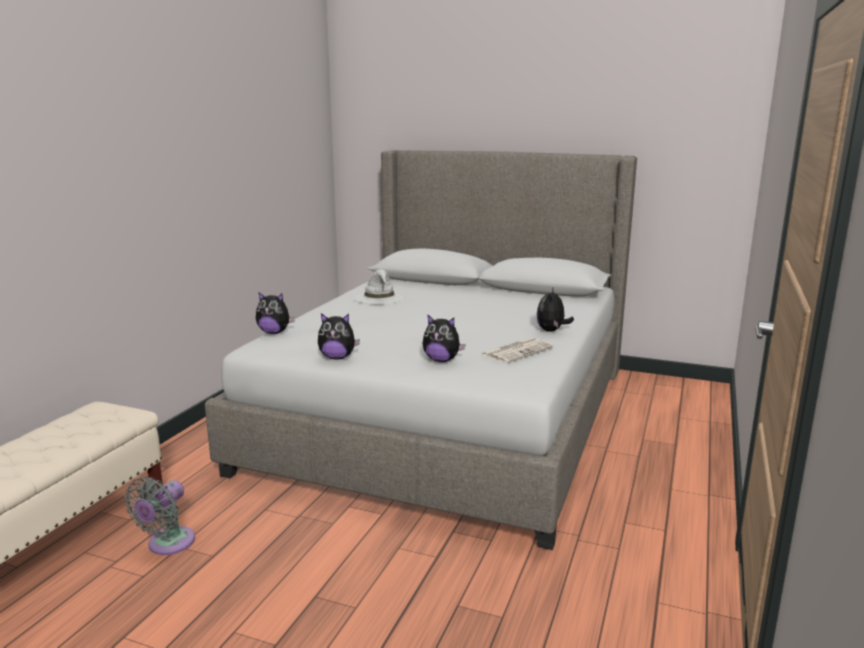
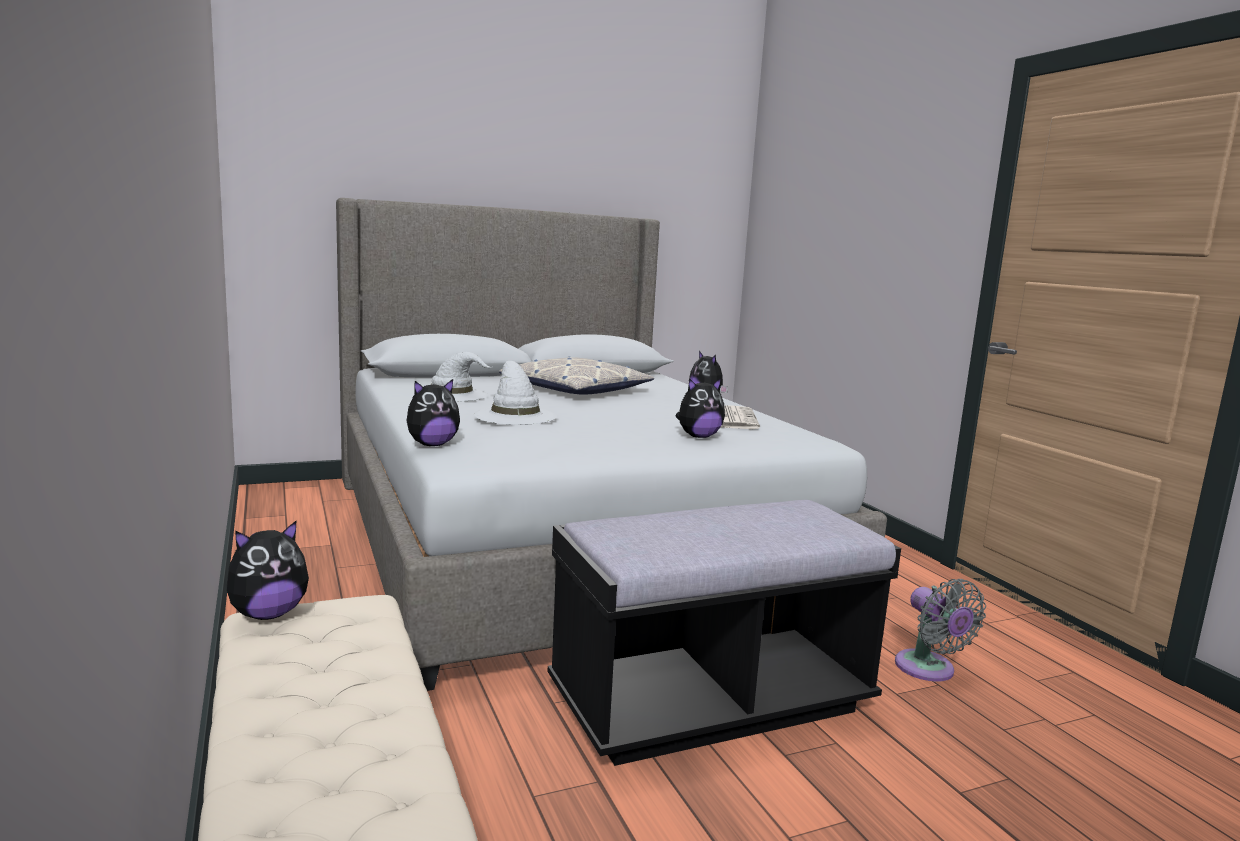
camera: 45 degrees left, 5 degrees down
(168, 544) = (511, 802): grey fan -> grey fan (929, 670)
(336, 549) = (711, 702): none -> black bench
(337, 357) = (596, 453): plush toy -> plush toy (268, 614)
(362, 320) = (514, 415): none -> white hat
(477, 305) = (576, 390): none -> pillow

